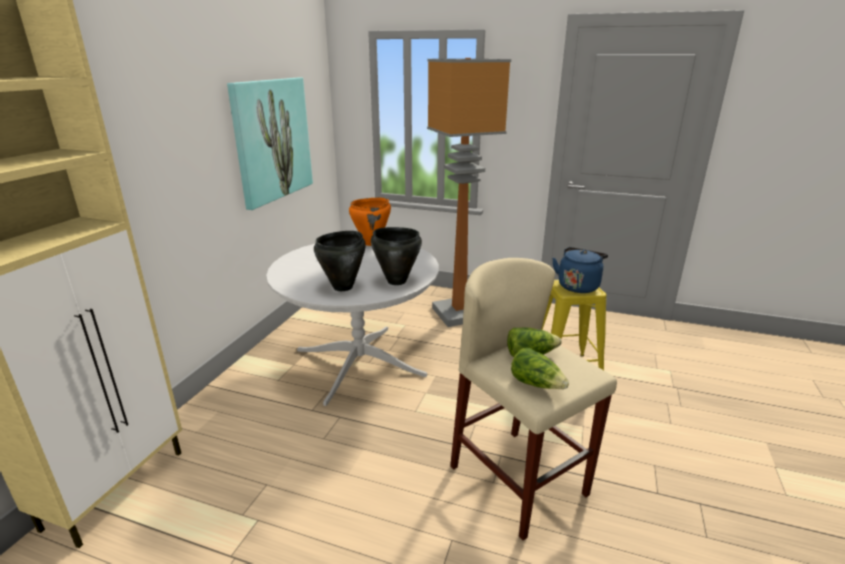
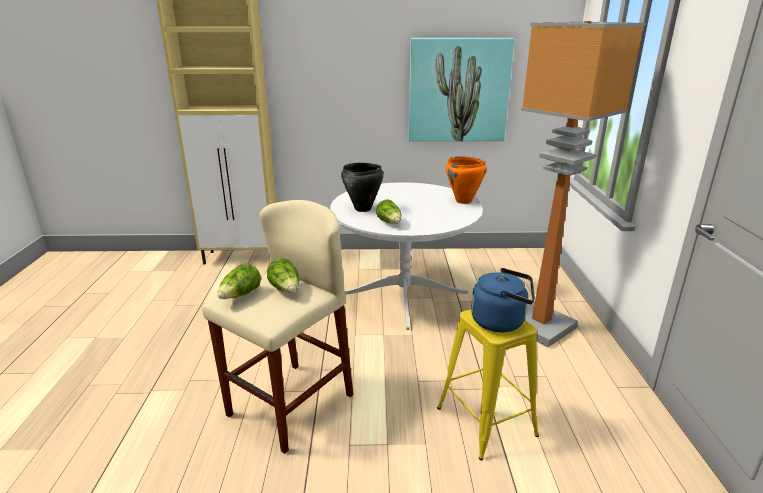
camera: 70 degrees right, 0 degrees up
(396, 281) = (390, 223): black cooking pot -> lettuce

